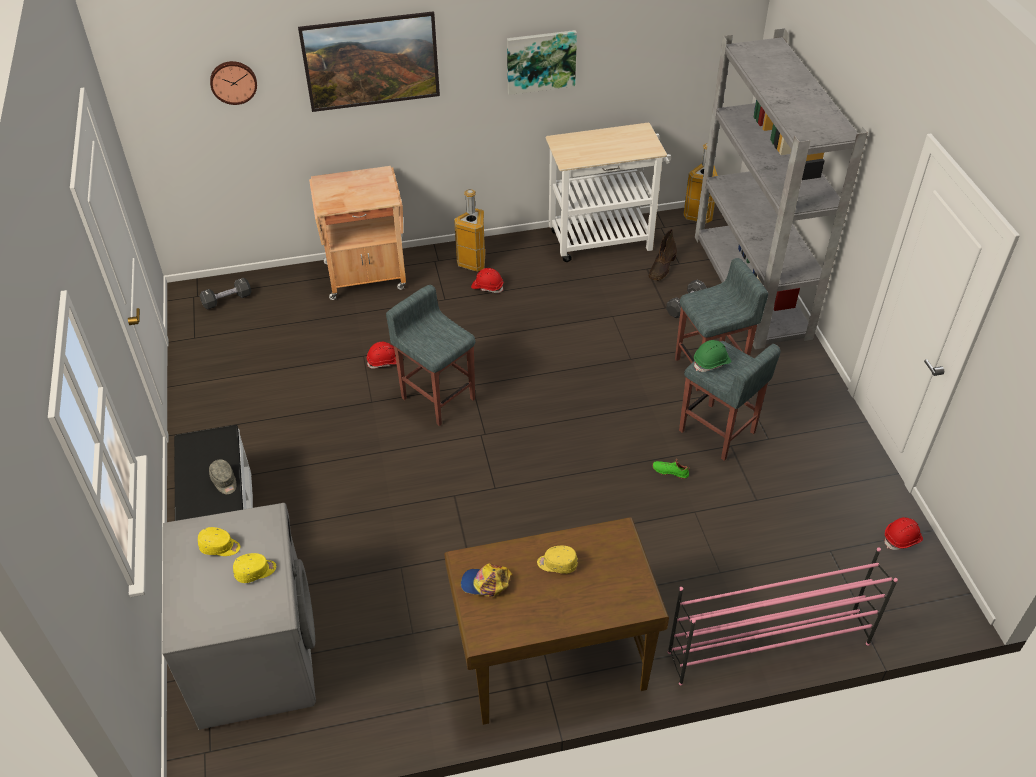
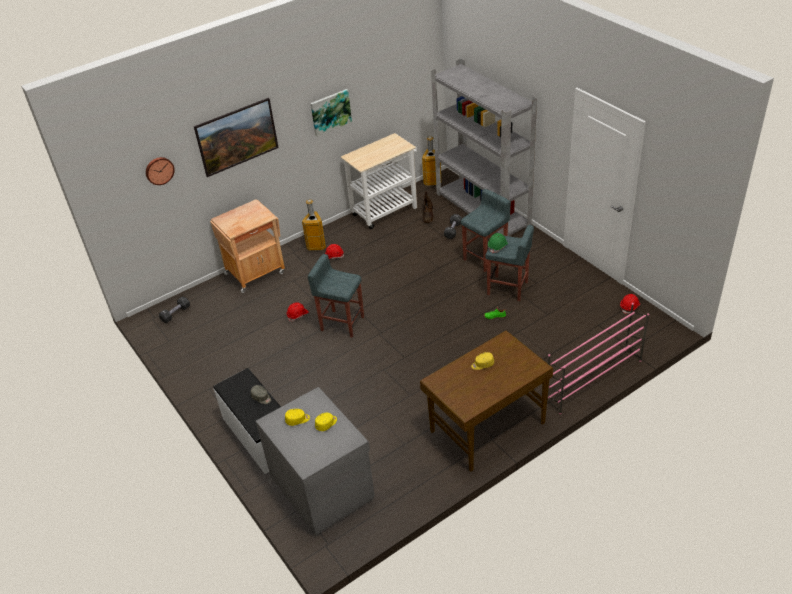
camera: 20 degrees left, 5 degrees down
(486, 583) = (451, 386): cap -> none

